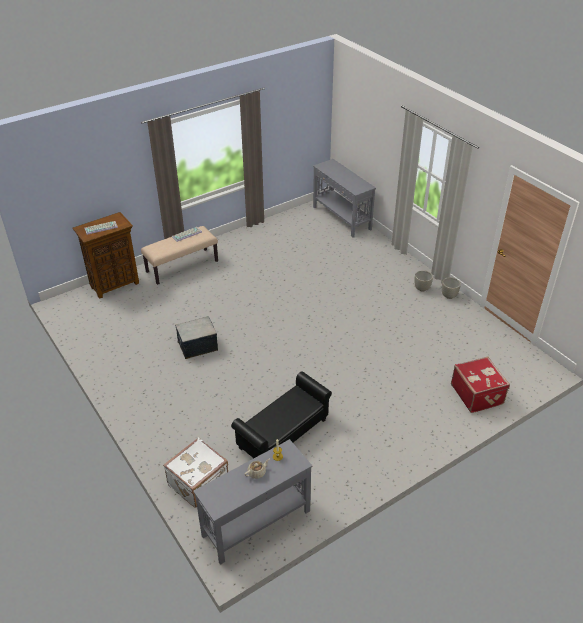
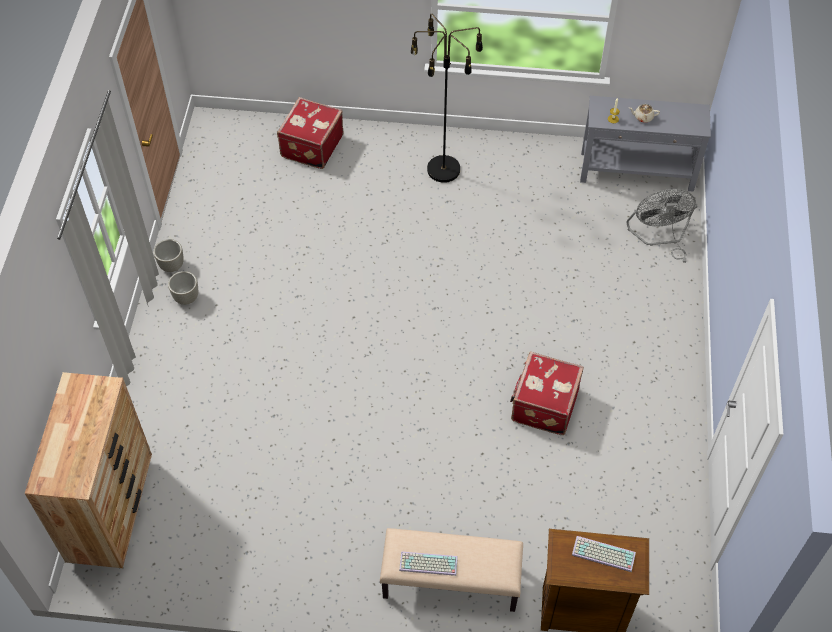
camera: 140 degrees left, 15 degrees up
(197, 346) = (543, 405): storage box -> red suitcase
(199, 483) = (663, 236): white suitcase -> grey fan
(283, 434) = (541, 231): black ottoman -> none
(341, 218) = (112, 510): grey console table -> brown dresser
(385, 432) = (443, 170): none -> floor lamp

